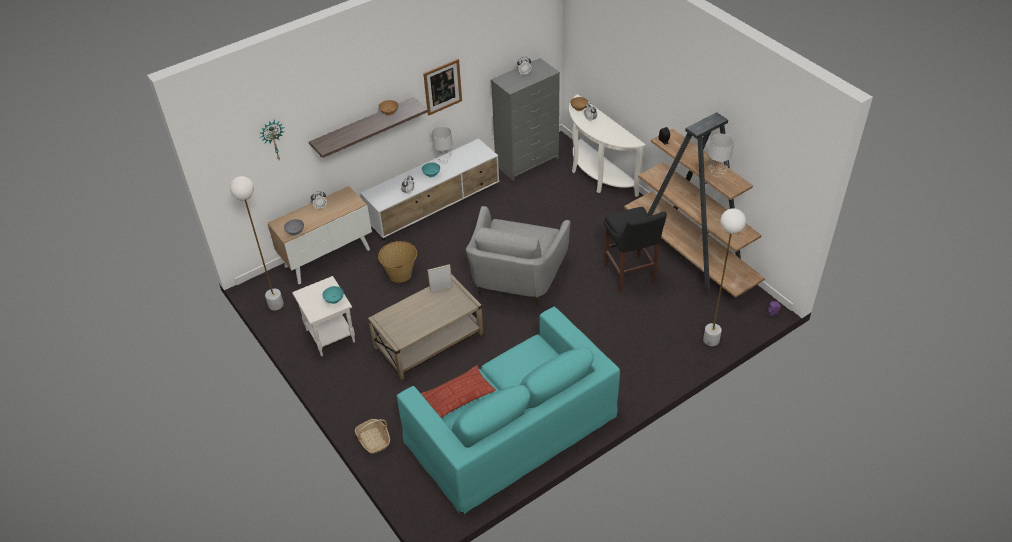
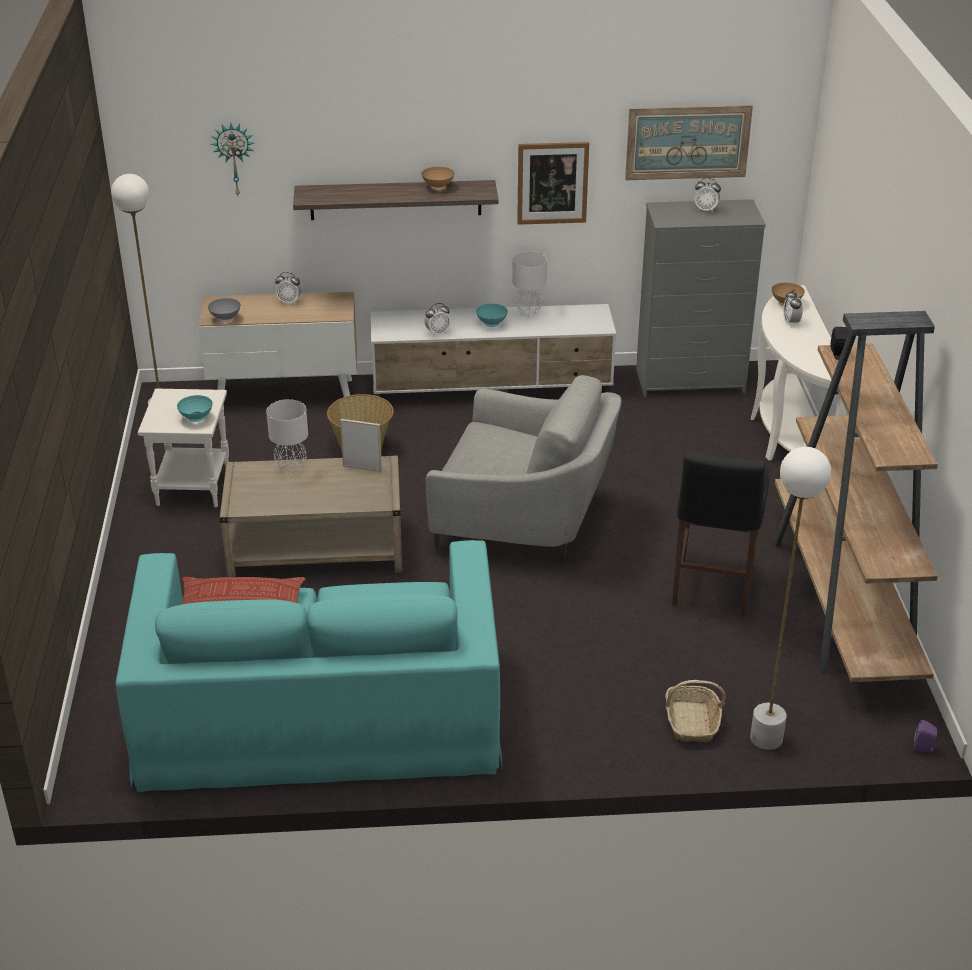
camera: 30 degrees right, 10 degrees down
(373, 440) = (116, 637): basket -> basket (691, 722)
(505, 40) = (687, 142): none -> picture
(516, 278) = (524, 522): grey armchair -> grey armchair turned 120 degrees counterclockwise
(717, 173) = (888, 425): grey table lamp -> grey table lamp (291, 468)

